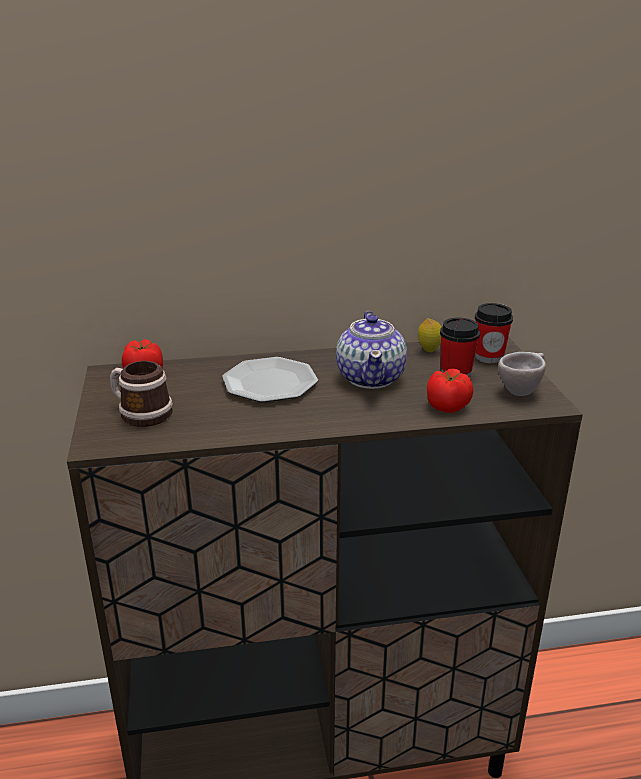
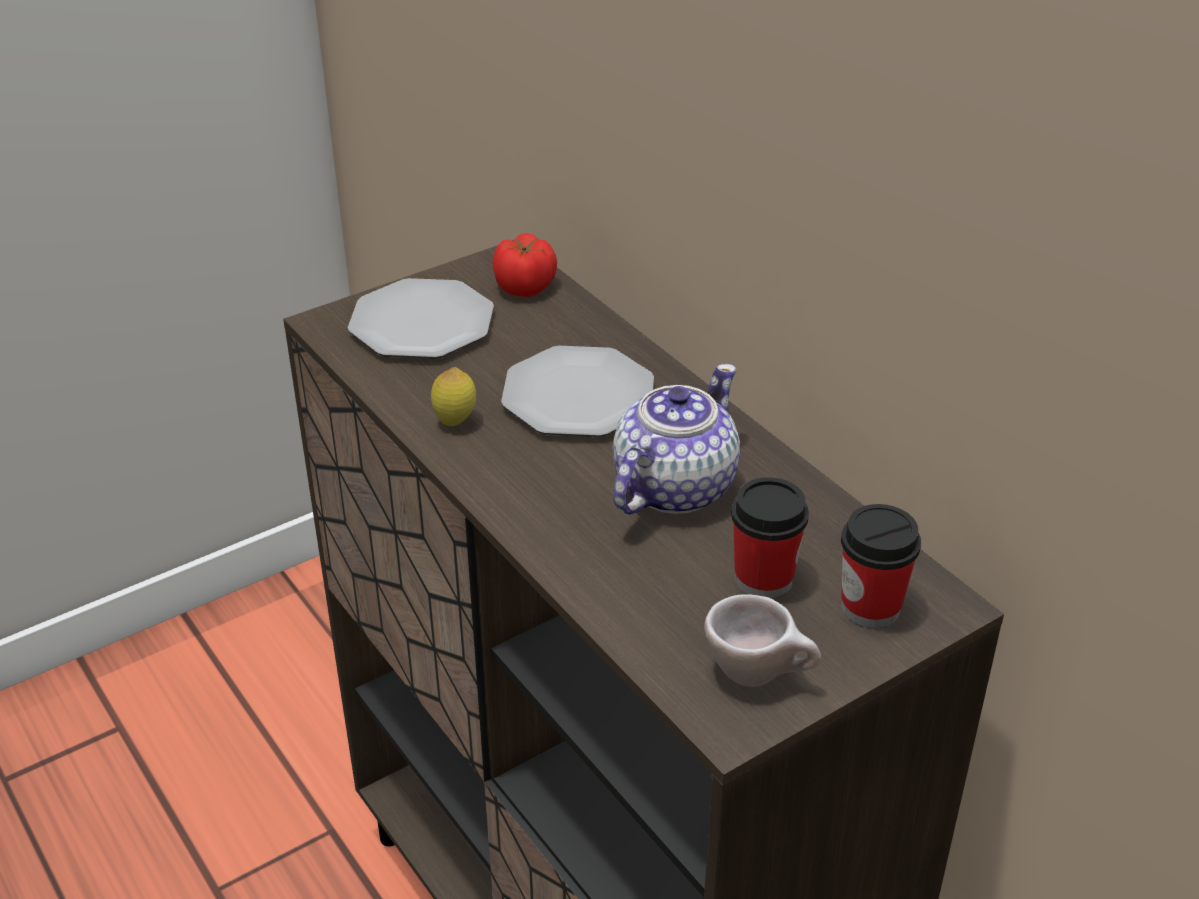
camera: 65 degrees right, 10 degrees up
(140, 413) = (421, 323): mug -> plate
(371, 377) = (672, 488): teapot -> teapot turned 150 degrees clockwise
(429, 350) = (833, 526): lemon -> lemon (455, 422)
(448, 406) = (631, 596): tomato -> none

